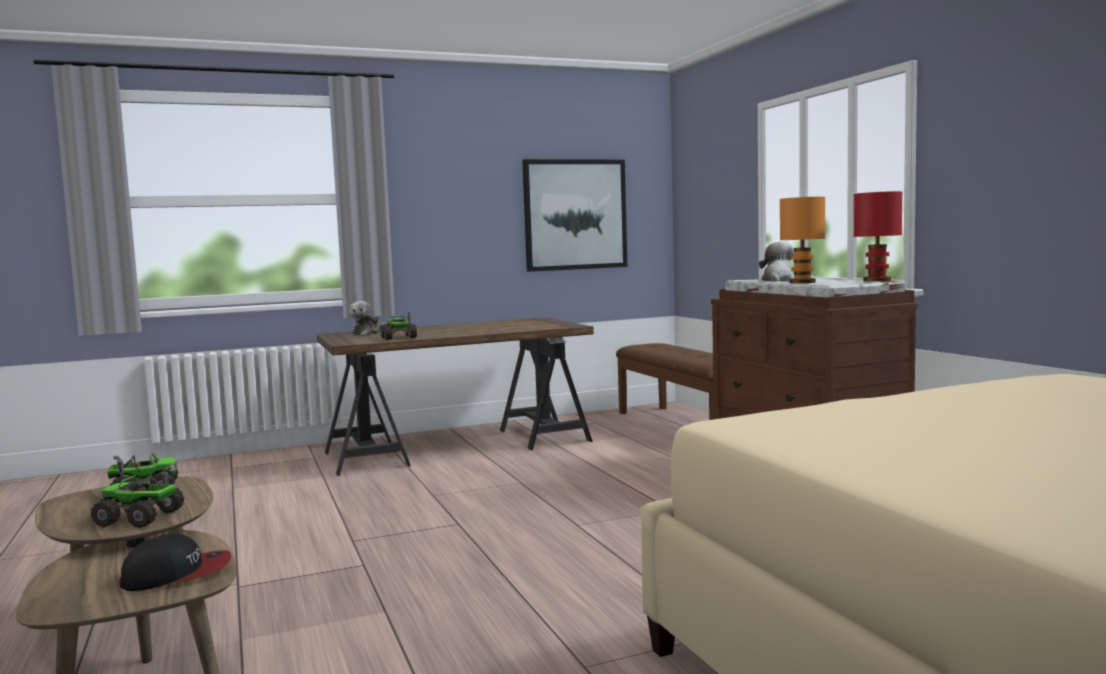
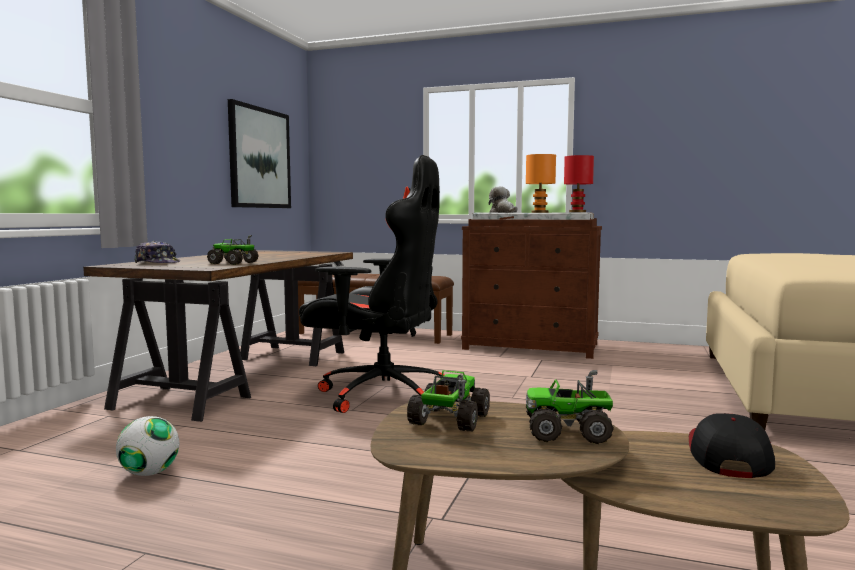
camera: 50 degrees left, 0 degrees up
(141, 518) = (568, 431): toy truck -> toy truck turned 45 degrees clockwise
(230, 501) = (149, 473): none -> football
(368, 333) = (157, 263): plush toy -> cap
(484, 488) = (374, 395): none -> black office chair

